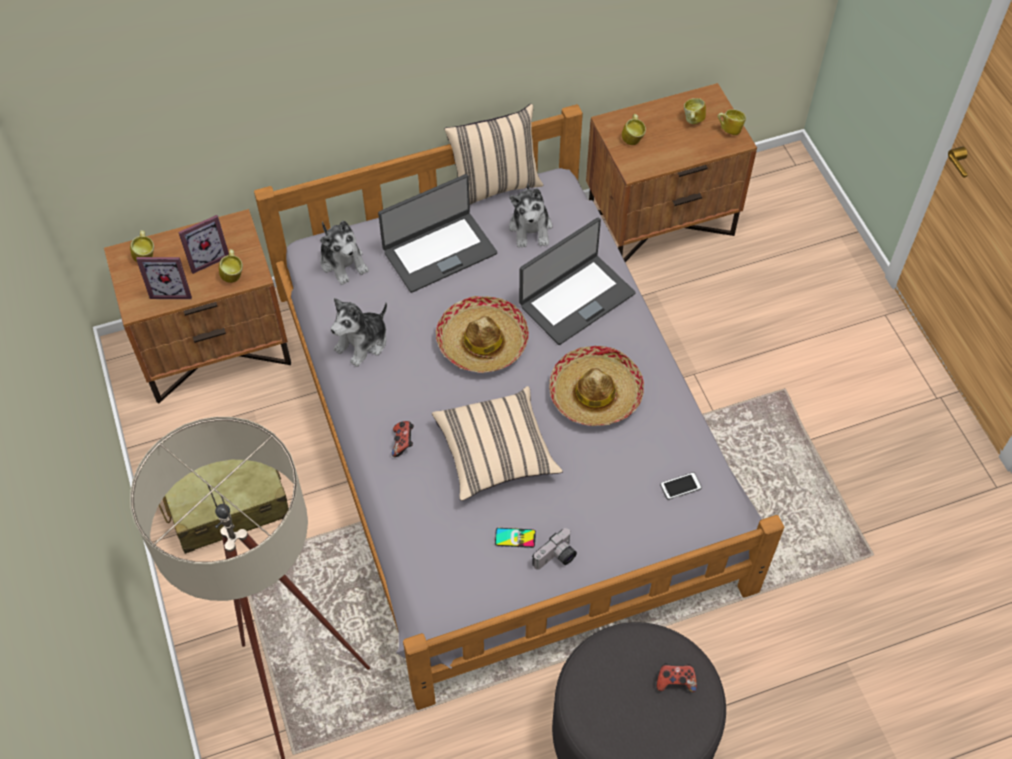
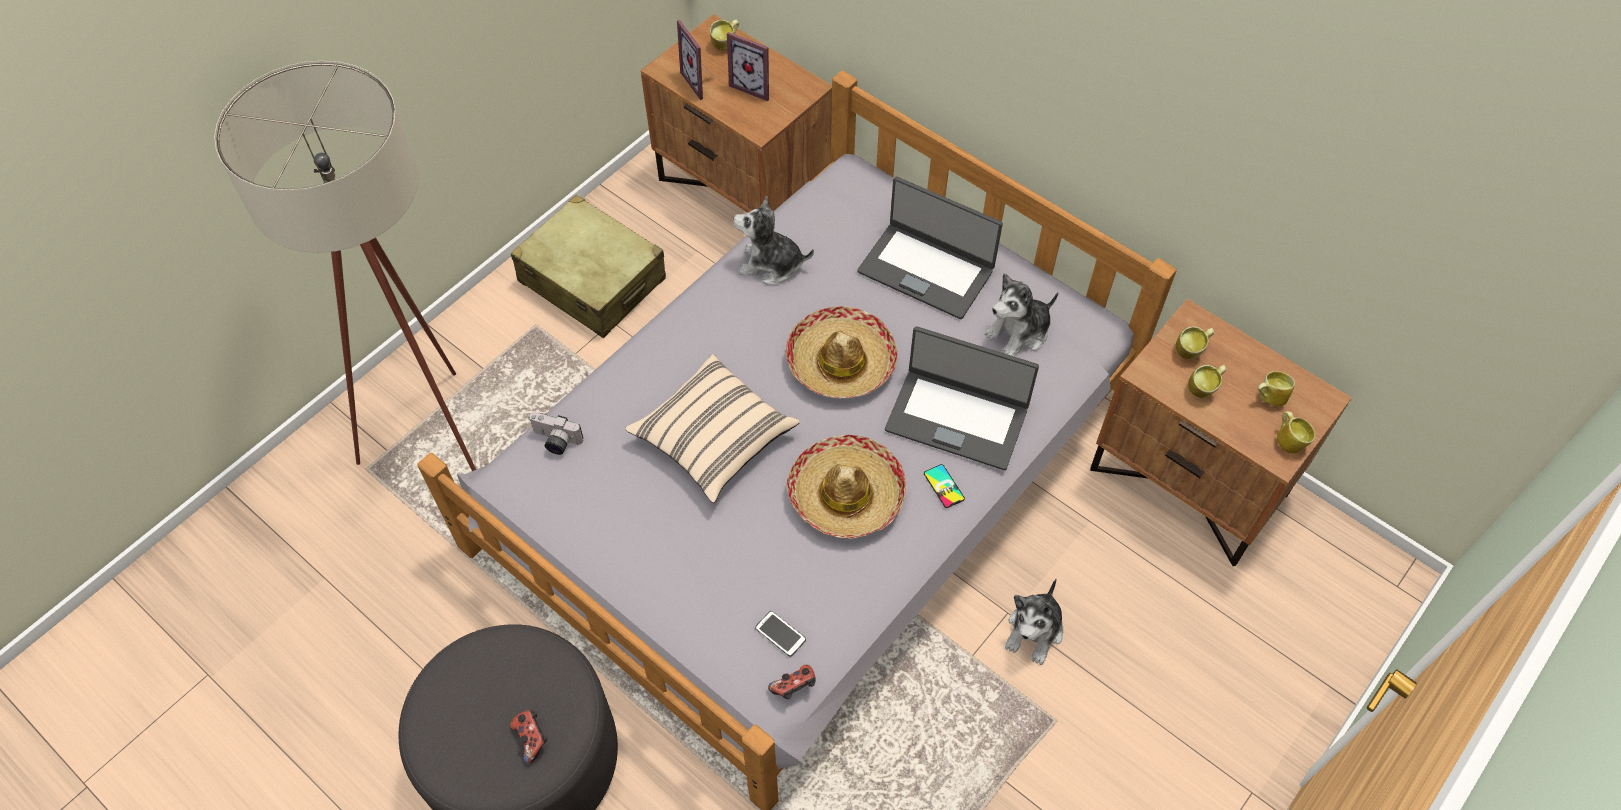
camera: 60 degrees right, 0 degrees up
(233, 274) = (749, 114): mug -> mug (1204, 389)
(343, 262) = (855, 202): plush toy -> plush toy (1034, 631)
(403, 443) = (677, 355): game controller -> game controller (794, 688)
(494, 185) = (1051, 275): beige pillow -> none
(515, 538) = (624, 505): phone -> phone (944, 486)
(556, 558) = (621, 554): camera -> camera (555, 441)

